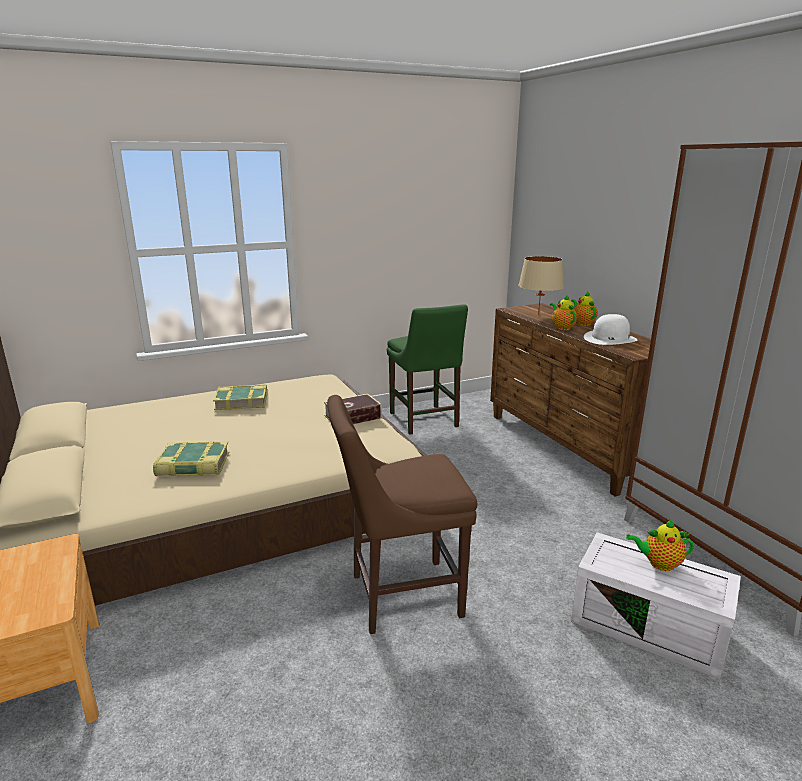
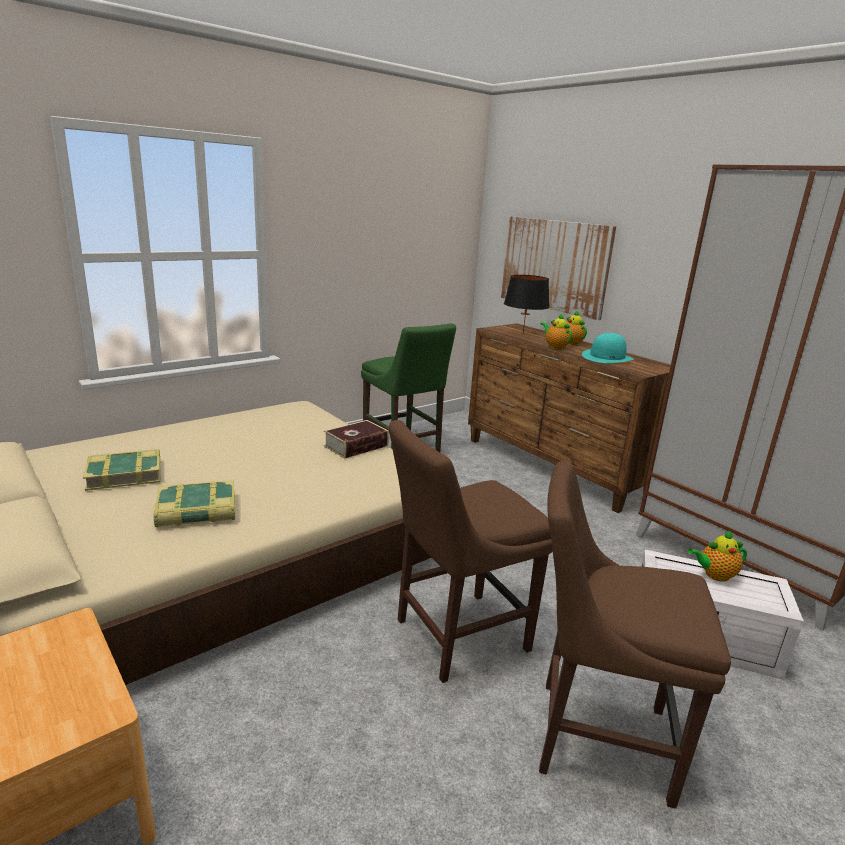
camera: 15 degrees left, 0 degrees up
(241, 401) = (218, 434): book -> book (125, 475)
(491, 701) = (594, 736): none -> brown chair
(538, 315) = (523, 334): beige table lamp -> black table lamp
(574, 246) = (554, 265): none -> picture
(610, 339) = (607, 357): white hat -> turquoise hat

